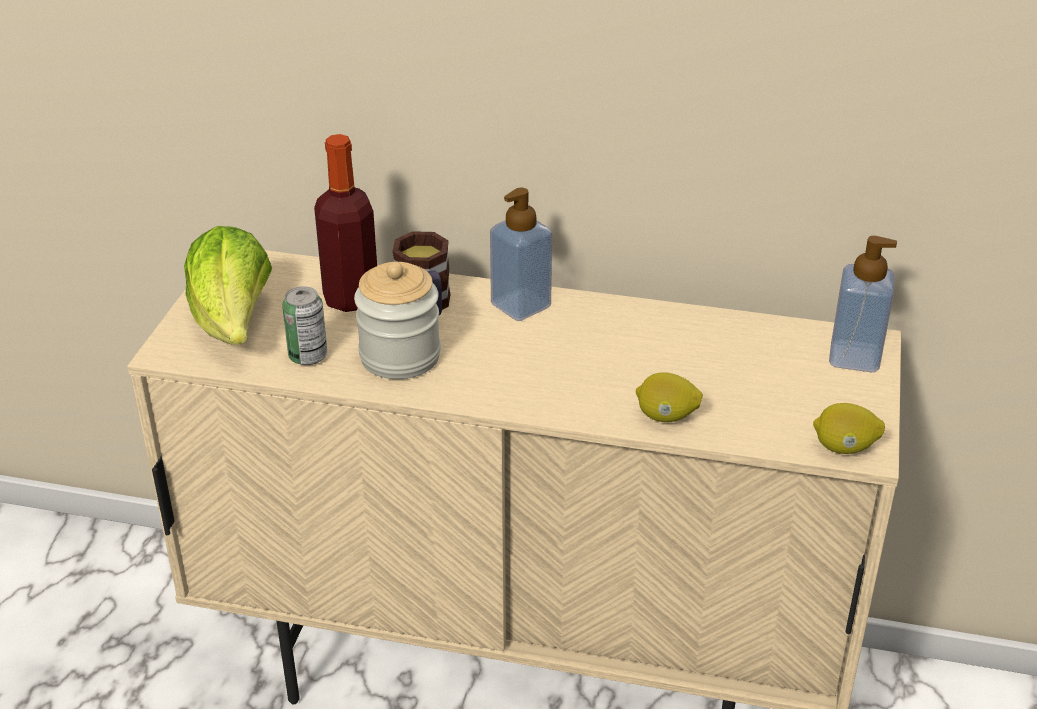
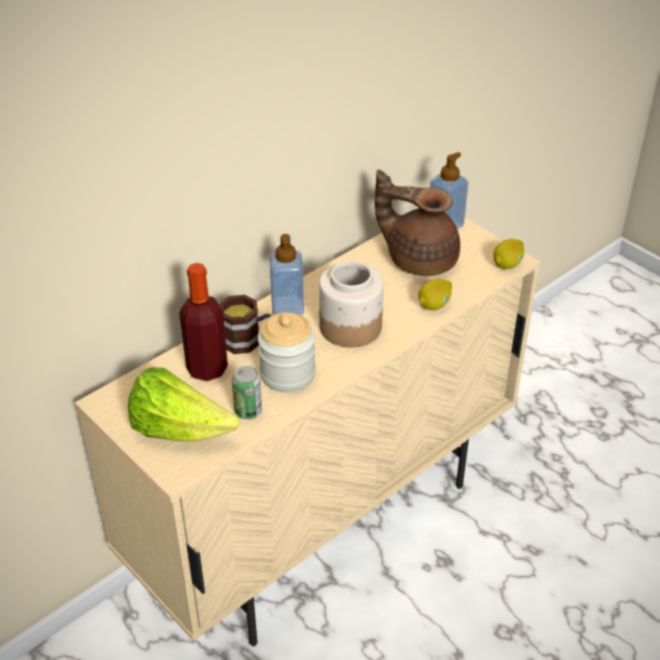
camera: 55 degrees left, 5 degrees up
(538, 366) = (350, 327): none -> jar
(748, 365) = (419, 259): none -> brown teapot

